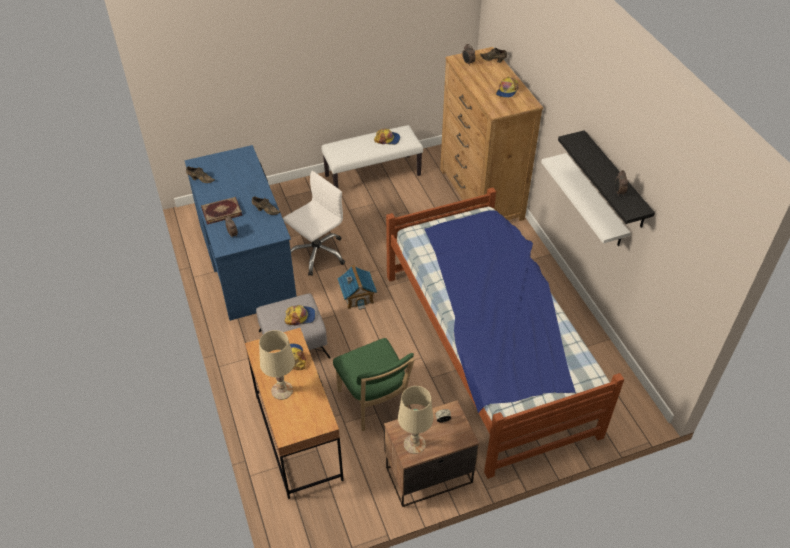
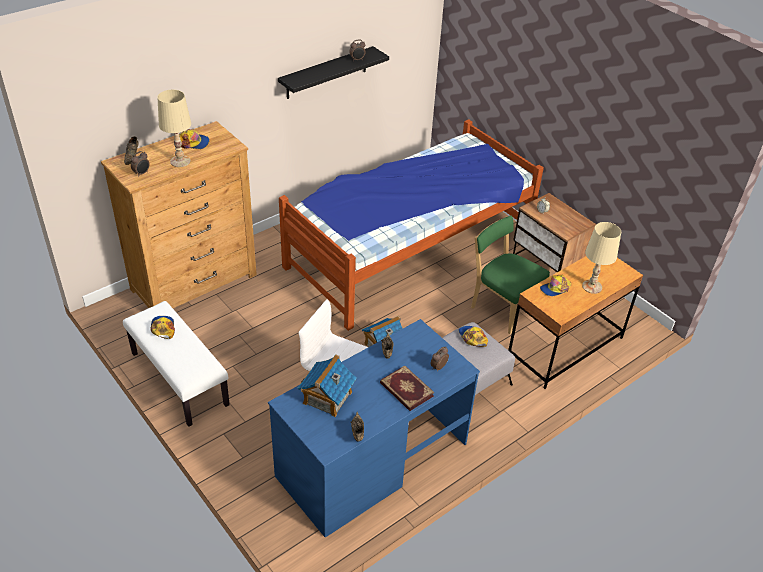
camera: 110 degrees left, 5 degrees down
(238, 171) = (327, 398): none -> toy house
(374, 403) = (502, 307): green chair -> green chair turned 90 degrees counterclockwise
(414, 444) = (572, 222): beige table lamp -> beige table lamp (180, 161)
(594, 201) = (310, 116): white shelf -> none

